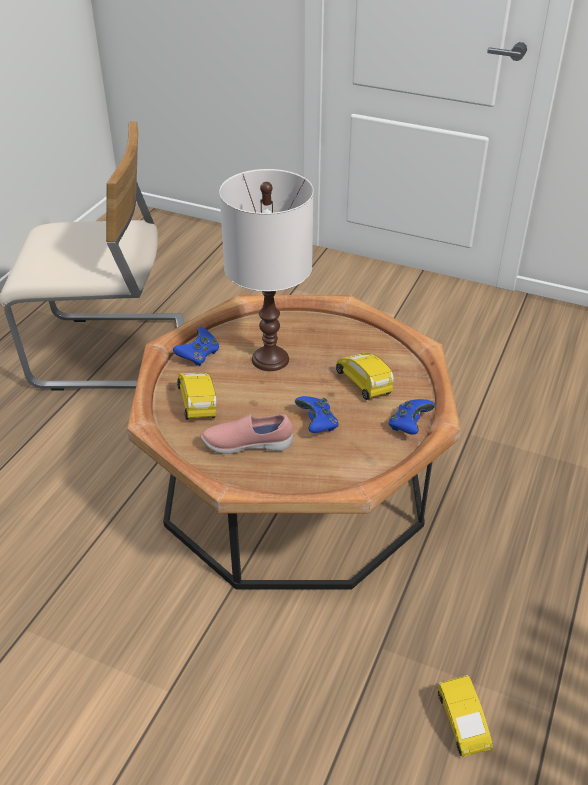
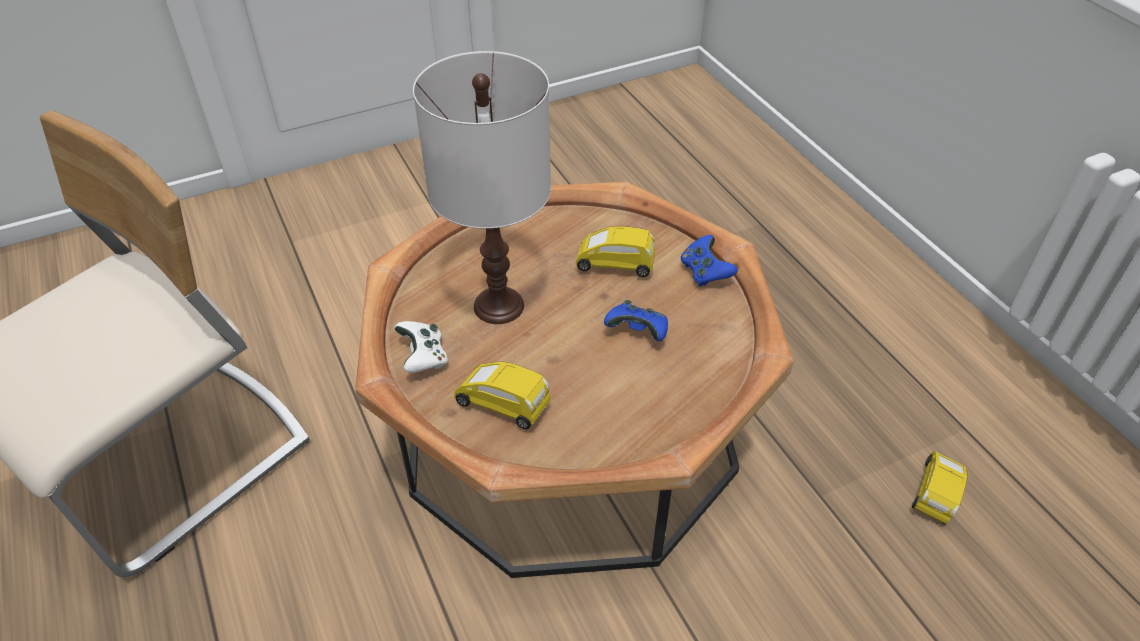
camera: 50 degrees left, 5 degrees up
(198, 356) = (423, 358): blue game controller -> white game controller
(247, 445) = (614, 403): pink shoe -> none
(461, 722) = (937, 494): yellow toy car -> yellow toy car turned 90 degrees counterclockwise

